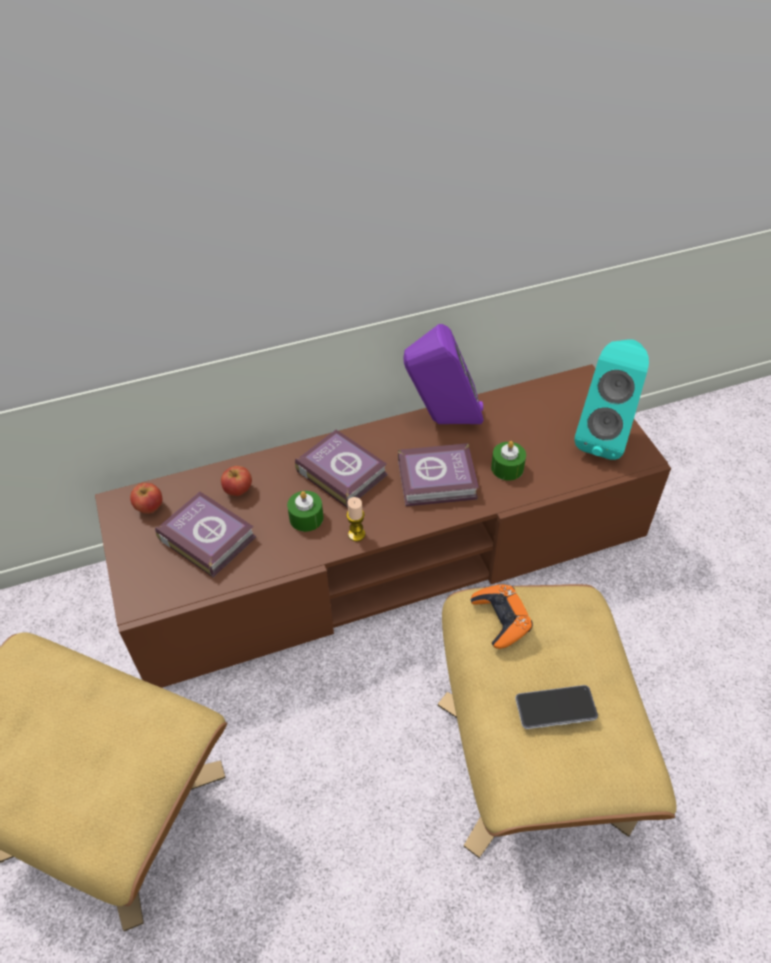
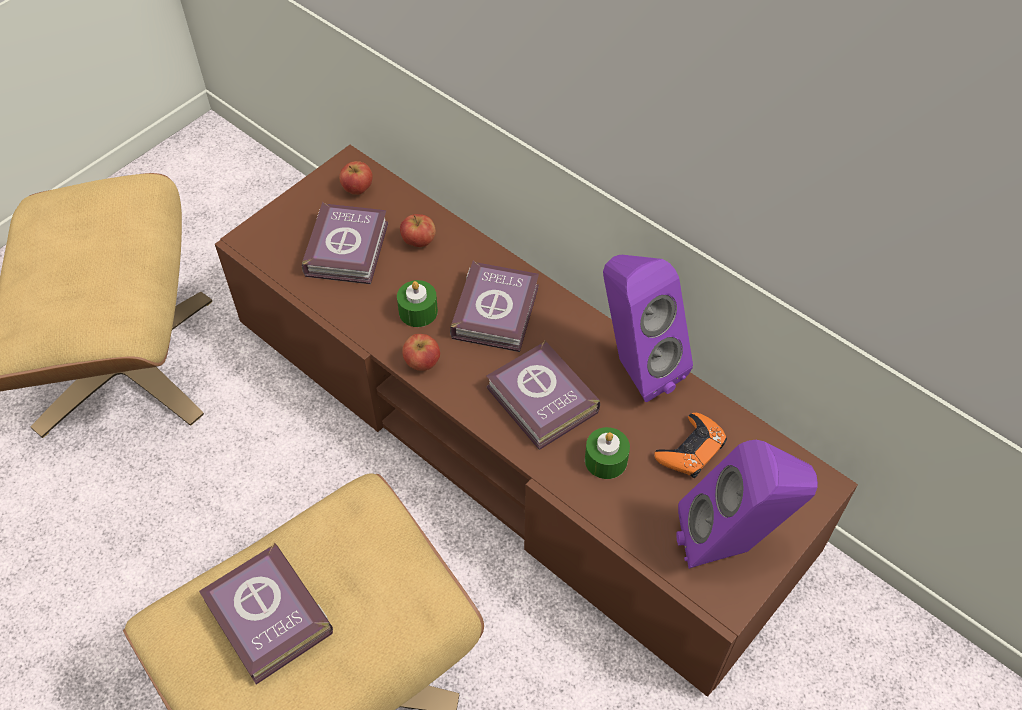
camera: 60 degrees right, 5 degrees up
(356, 534) = (422, 362): candle -> apple
(501, 619) = (354, 526): orange game controller -> orange game controller (690, 450)
(555, 708) = (268, 620): phone -> book
(604, 436) = (731, 544): turquoise speaker -> purple speaker

